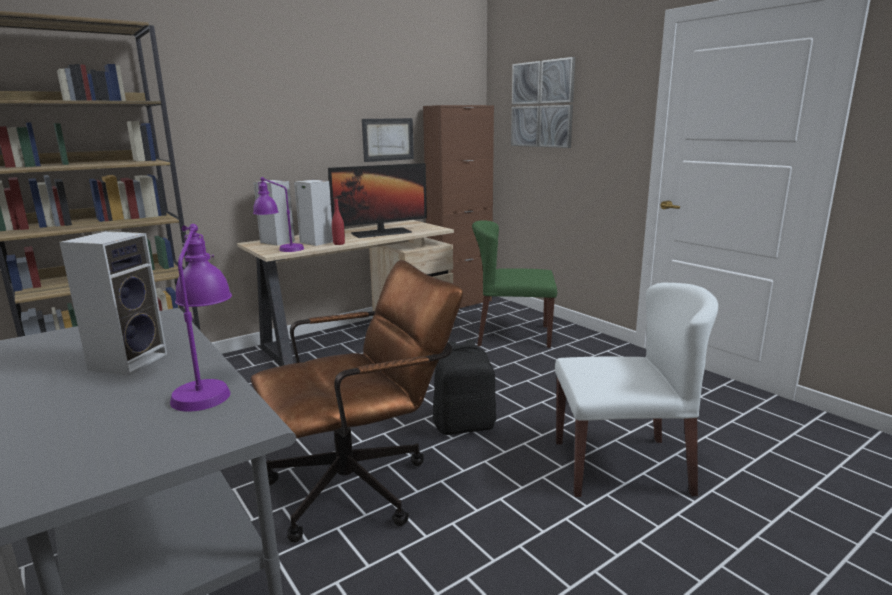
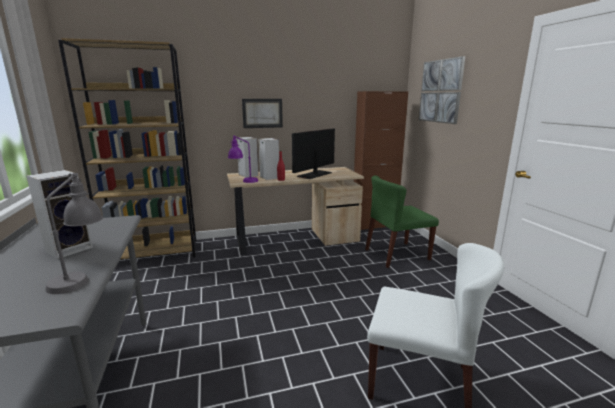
camera: 20 degrees right, 0 degrees up
(207, 386) = (81, 276): purple table lamp -> grey table lamp
(362, 484) = (233, 345): brown office chair -> none
(381, 233) = (314, 174): monitor -> monitor turned 135 degrees clockwise
(388, 139) = (330, 113): picture -> picture (262, 113)
(464, 425) = (323, 317): black backpack -> none
(512, 335) = (396, 255): green chair -> green chair turned 45 degrees counterclockwise

